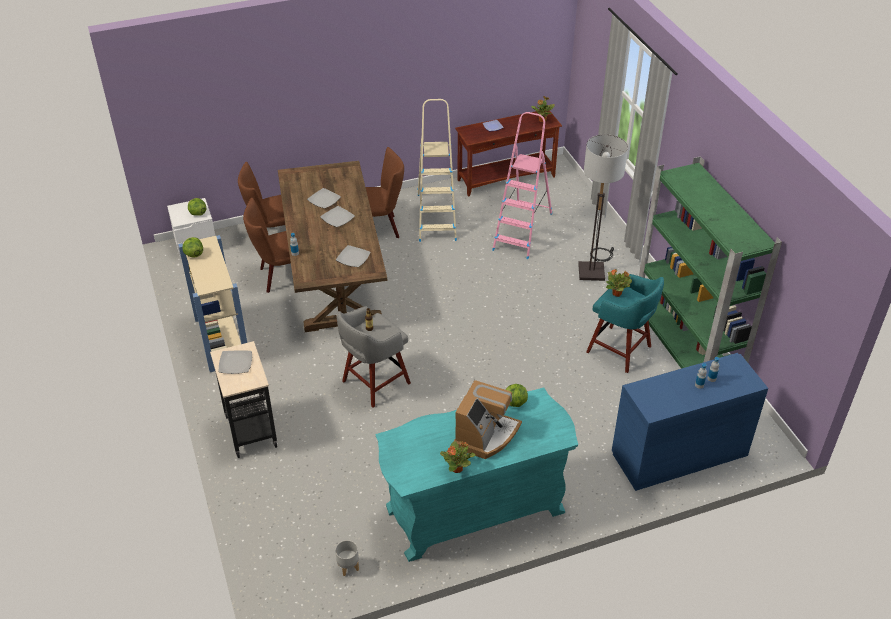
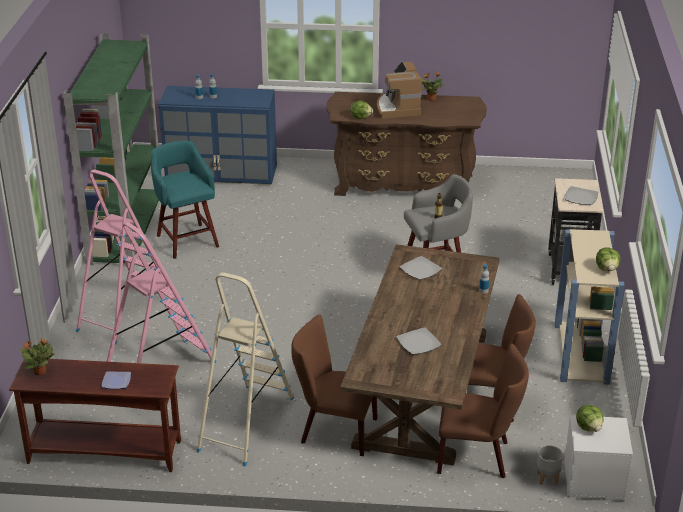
camera: 155 degrees left, 10 degrees down
(337, 218) = (414, 316): plate -> none
(348, 567) = (517, 180): grey planter -> grey planter (548, 478)
(473, 506) = (403, 185): turquoise dresser -> brown dresser
(486, 435) = (397, 108): coffee machine -> coffee machine turned 60 degrees counterclockwise
(594, 267) = (125, 311): floor lamp -> pink step ladder
(617, 294) = (185, 187): potted plant -> none

